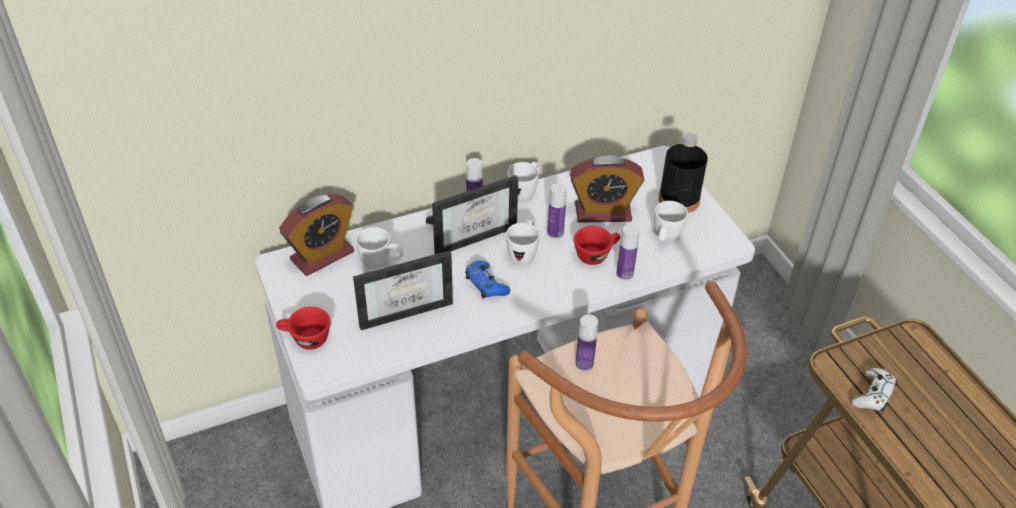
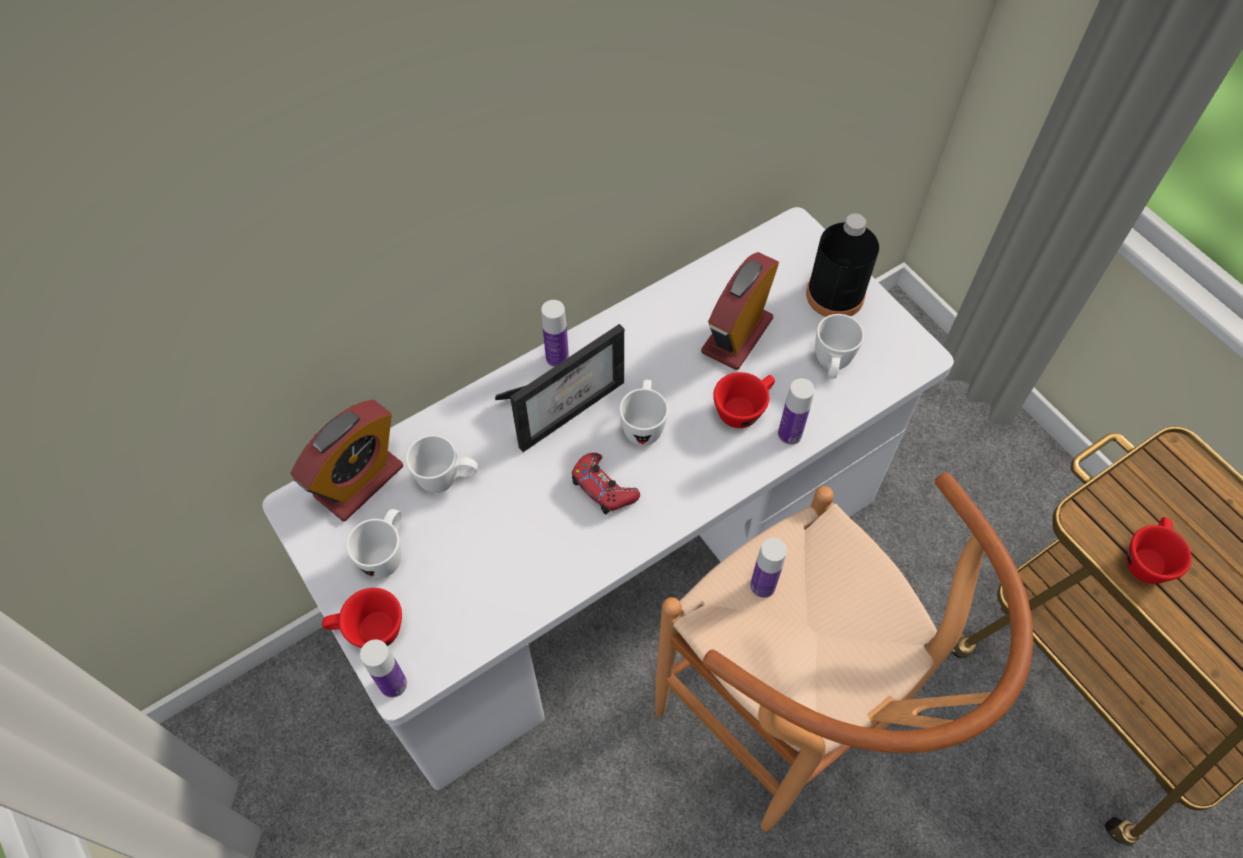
camera: 10 degrees left, 15 degrees up
(405, 308) = (498, 549): picture frame -> none
(486, 284) = (603, 487): blue game controller -> red game controller
(525, 192) = (622, 320): white mug -> white mug (387, 554)
(555, 233) = (679, 382): bottle -> bottle (393, 684)
(603, 212) = (737, 335): alarm clock -> alarm clock turned 135 degrees clockwise
(872, 394) = (1146, 558): white game controller -> red cup

